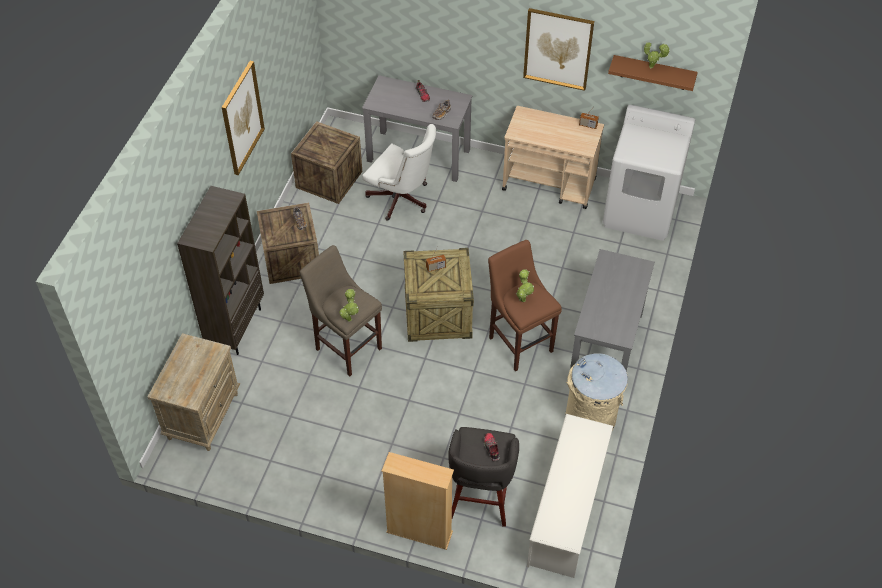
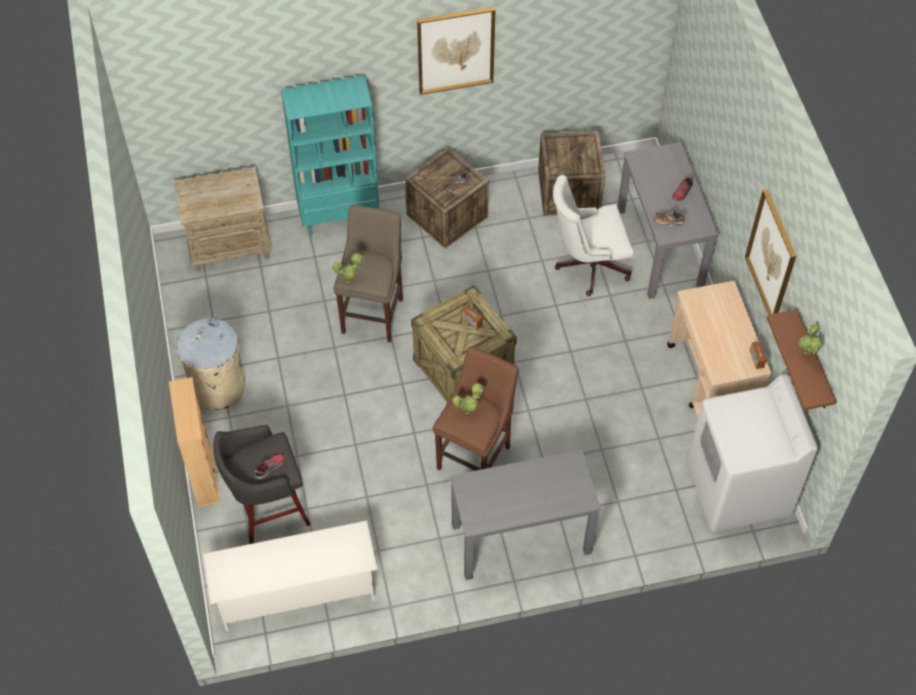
camera: 60 degrees right, 5 degrees up
(236, 327) = (339, 217): brown bookcase -> turquoise bookcase
(402, 200) = (587, 265): white office chair -> white office chair turned 75 degrees clockwise
(590, 419) = (420, 563): beige trash can -> beige trash can (217, 387)

